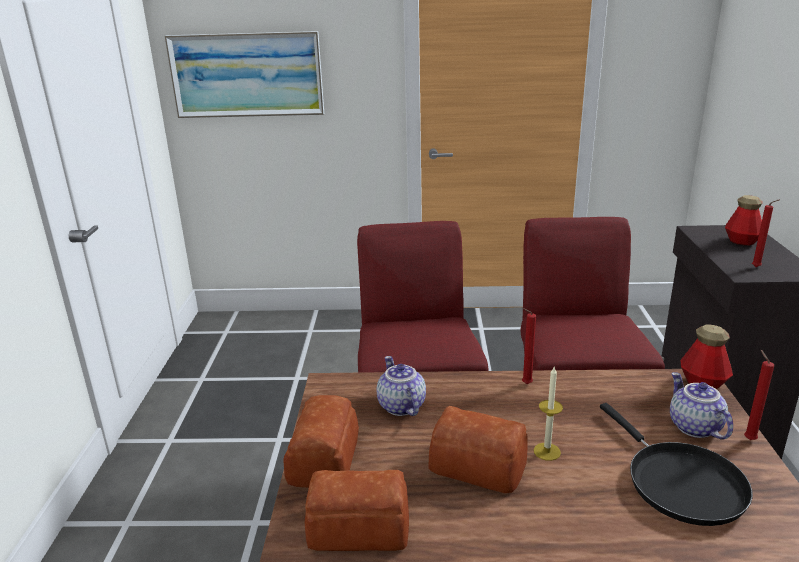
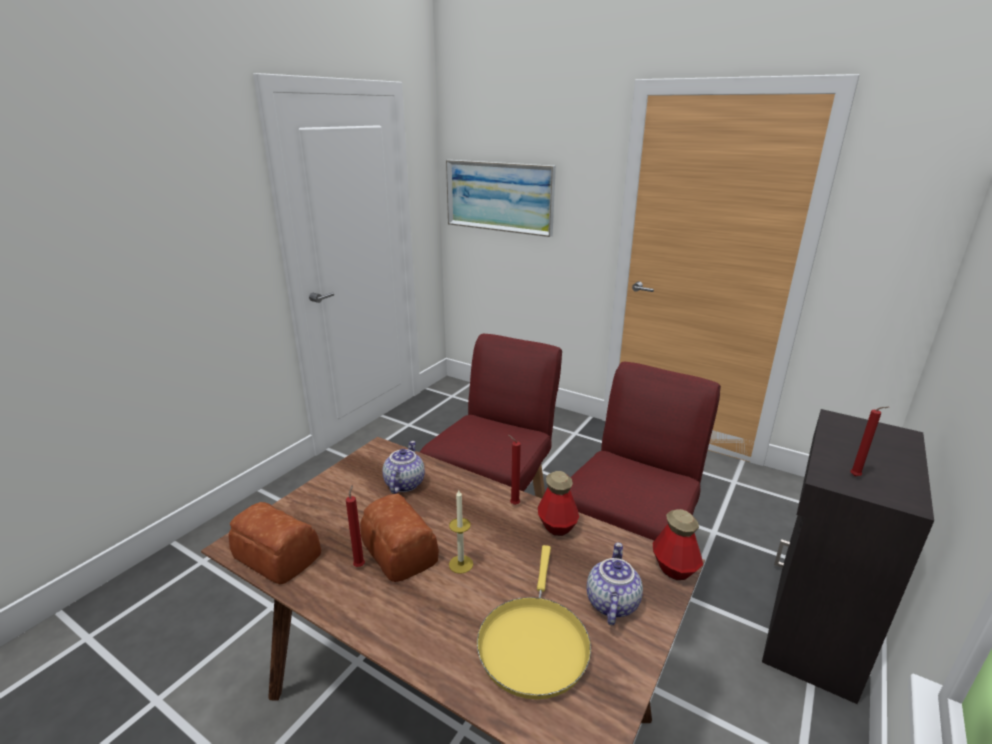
camera: 30 degrees right, 0 degrees up
(325, 457) = (316, 499): bread -> none
(679, 482) = (533, 642): black frying pan -> yellow frying pan
(741, 241) = (877, 445): bottle -> bottle (557, 526)
(748, 438) = (650, 638): red candle -> red candle (360, 565)

